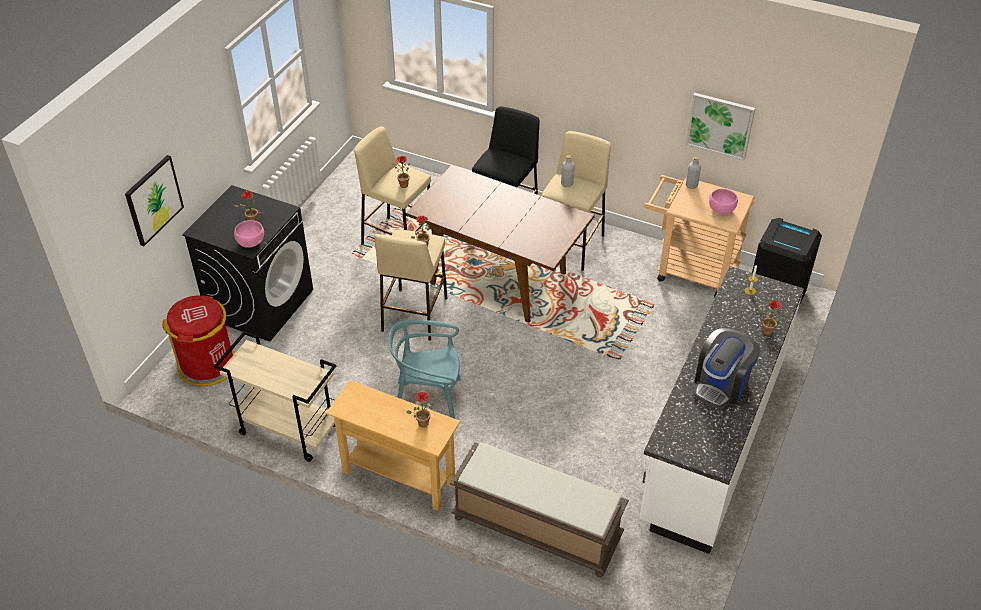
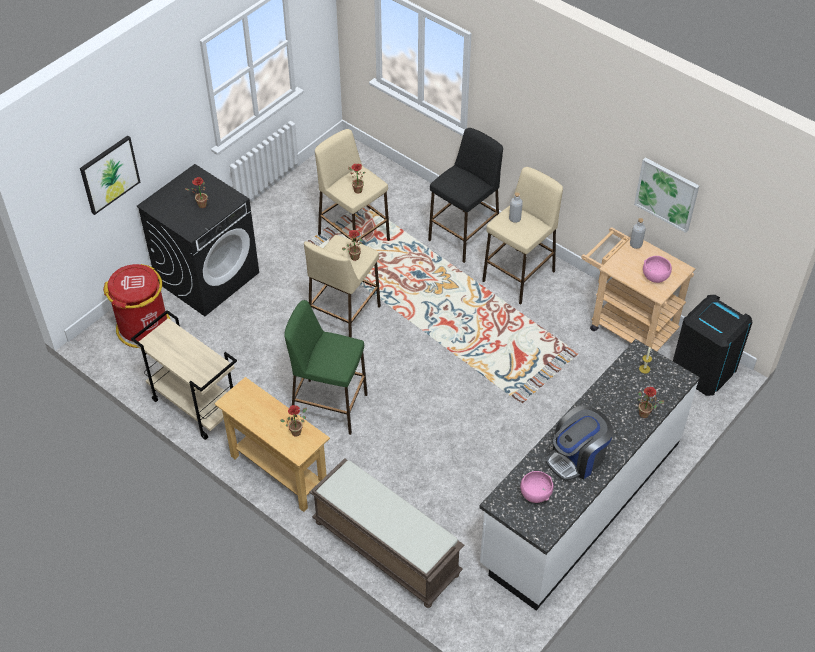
camera: 15 degrees right, 5 degrees up
(250, 242) = (194, 226): pink bowl -> pink bowl (535, 494)
(428, 402) = (329, 406): turquoise chair -> green stool
(499, 278) = (436, 296): brown dining table -> none

